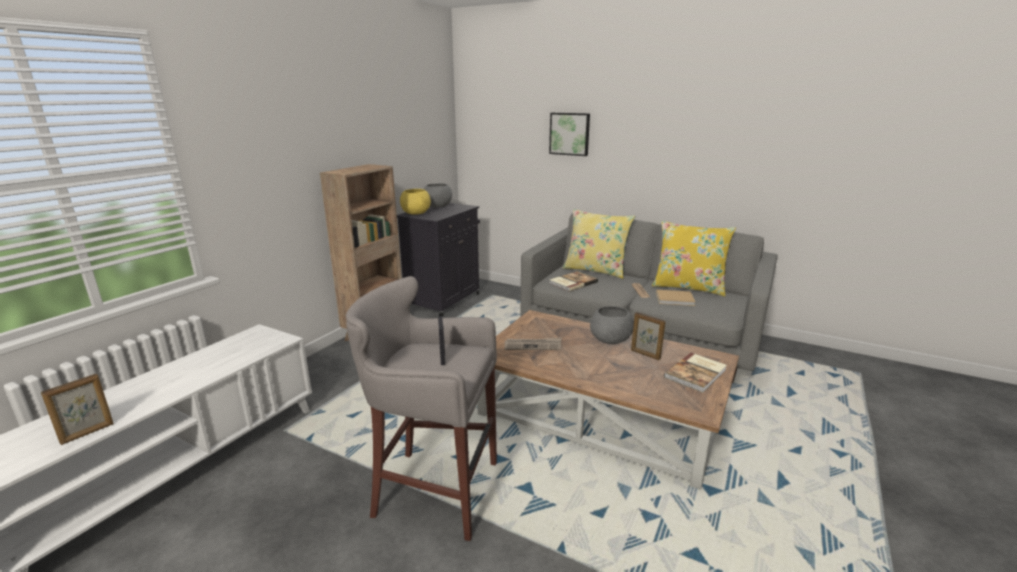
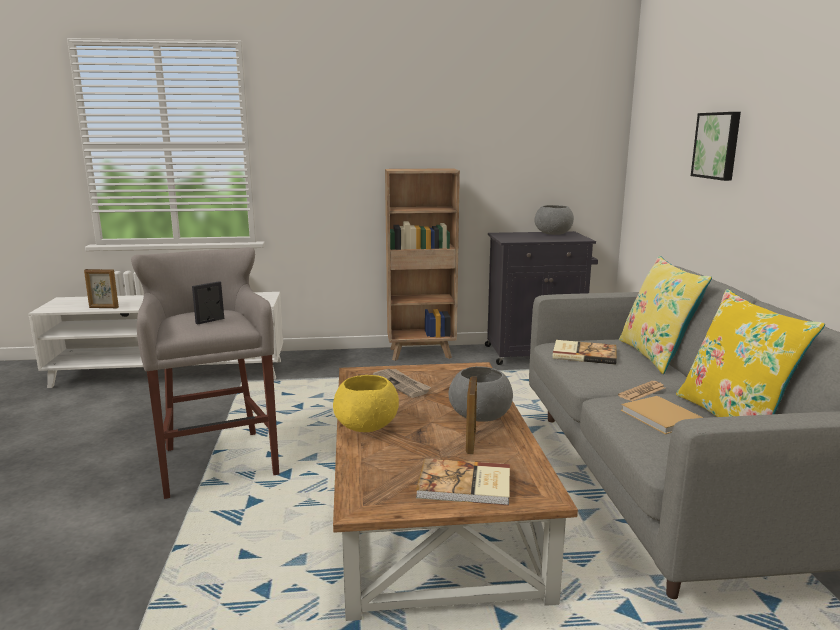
camera: 55 degrees right, 5 degrees down
(416, 213) = (509, 234): yellow bowl -> yellow bowl (366, 426)

